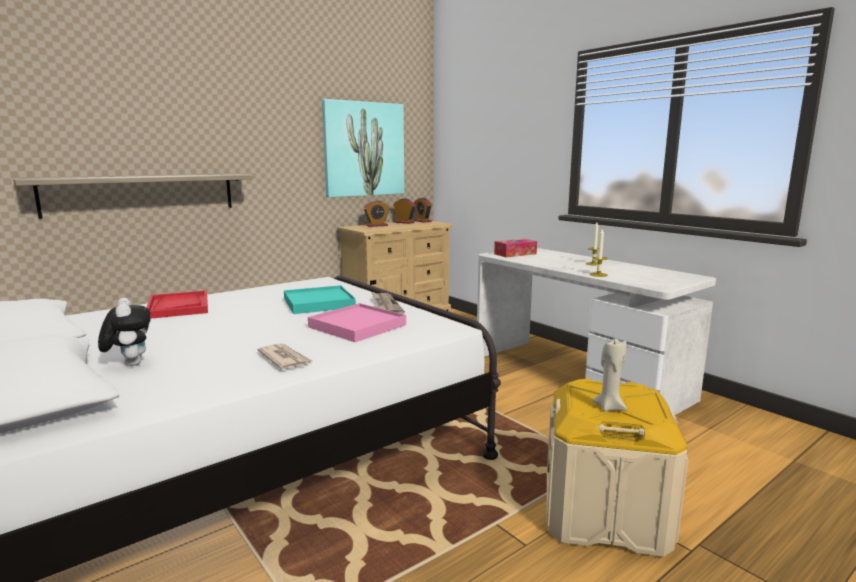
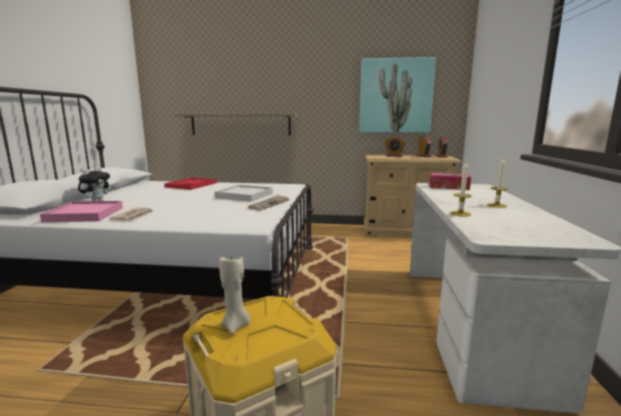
camera: 45 degrees right, 0 degrees up
(318, 303) = (244, 195): turquoise tray -> white tray
(357, 326) = (215, 211): pink tray -> pink tray (85, 214)

